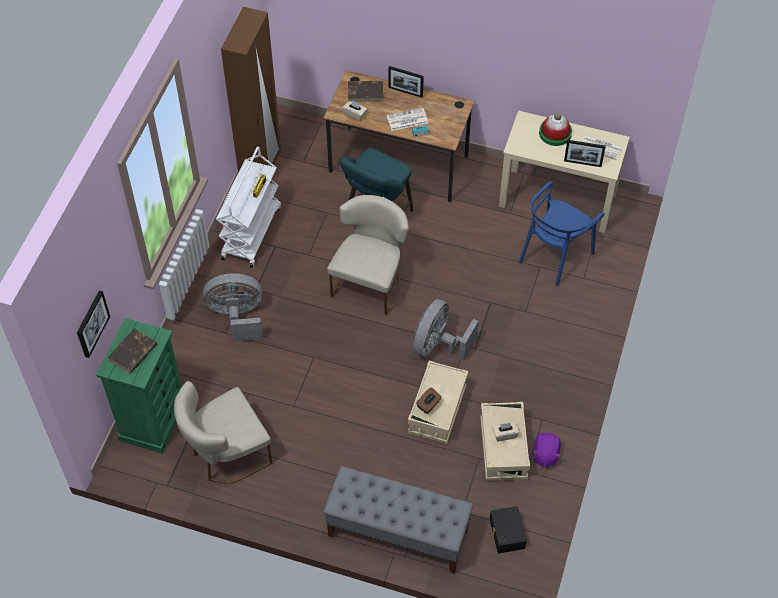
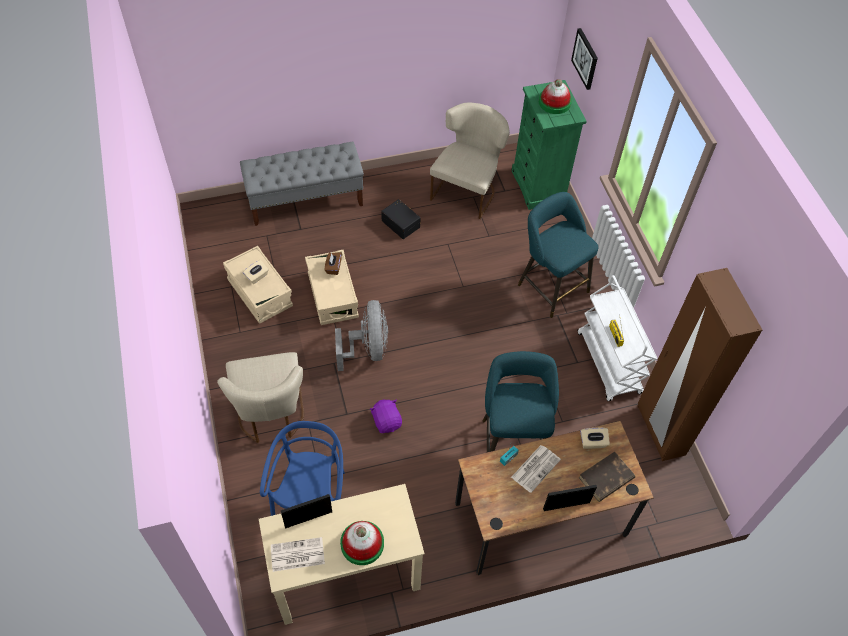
camera: 145 degrees right, 0 degrees up
(133, 353) = (554, 102): brown book -> hat
(237, 317) = (550, 286): grey fan -> turquoise stool
(370, 281) = (468, 375): beige chair -> beige chair (271, 415)
(506, 533) = (224, 237): black storage box -> black storage box (401, 223)
(545, 455) = (222, 306): purple plush toy -> purple plush toy (387, 421)

